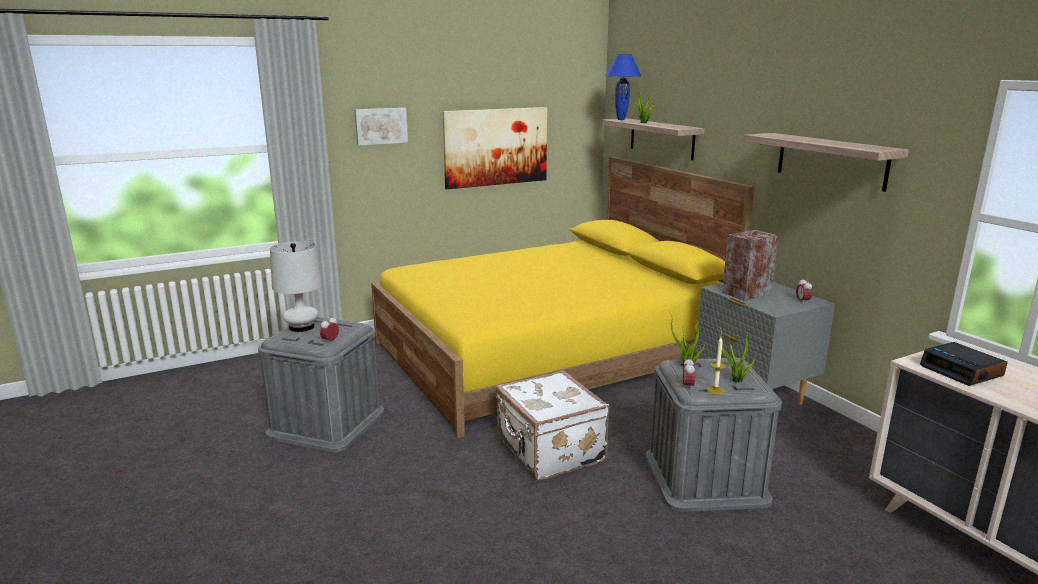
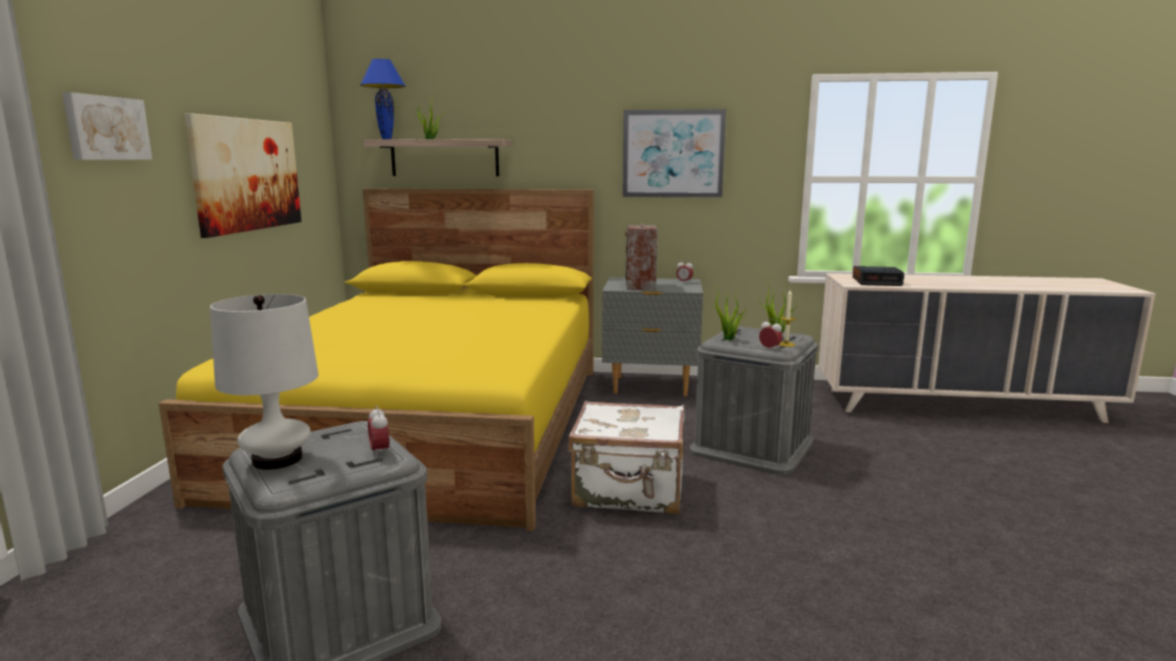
camera: 55 degrees left, 5 degrees down
(831, 160) = (673, 154): shelf -> picture

